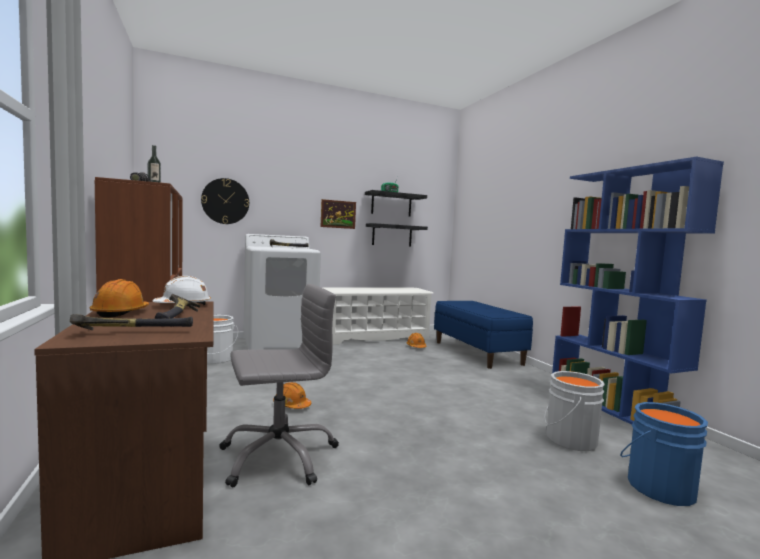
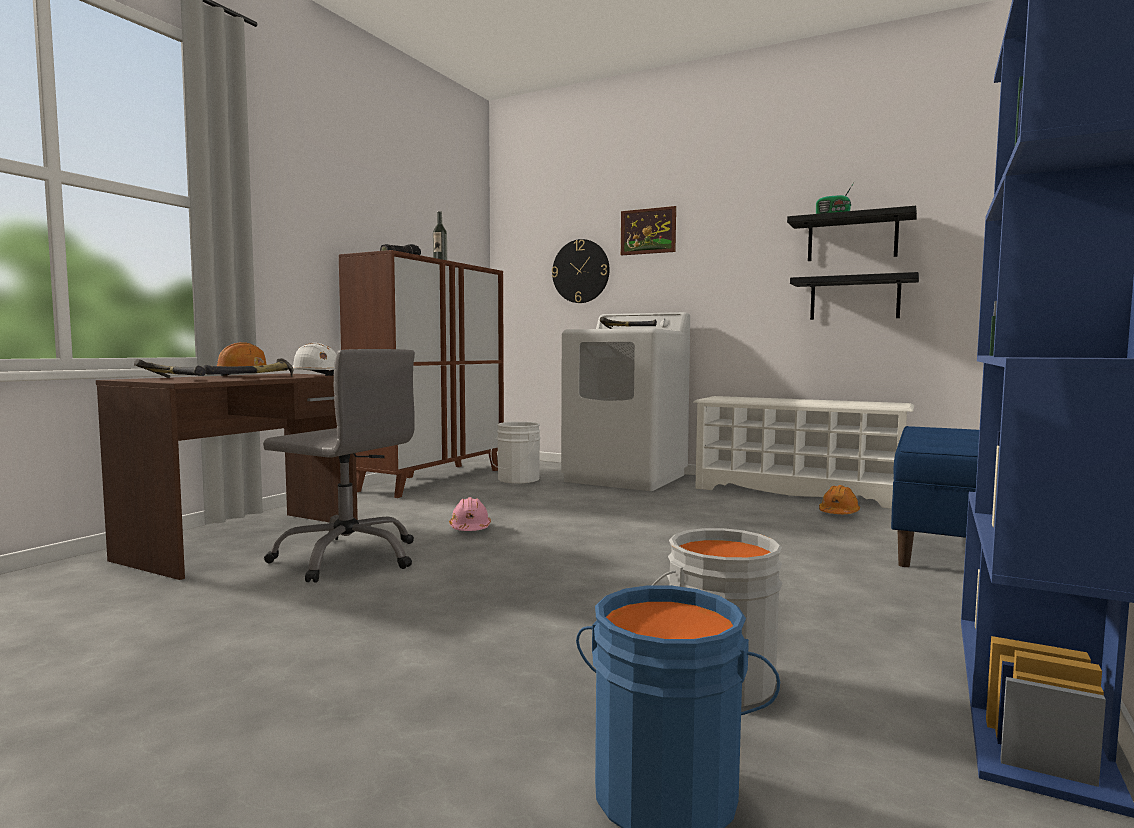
camera: 50 degrees right, 0 degrees up
(291, 405) = (470, 529): orange hard hat -> pink hard hat
(338, 214) = (744, 270): picture -> picture (648, 231)

